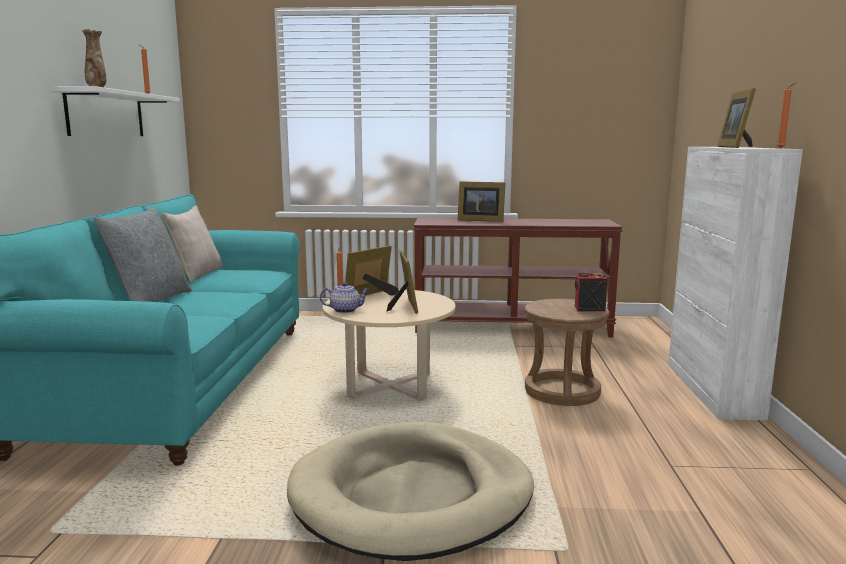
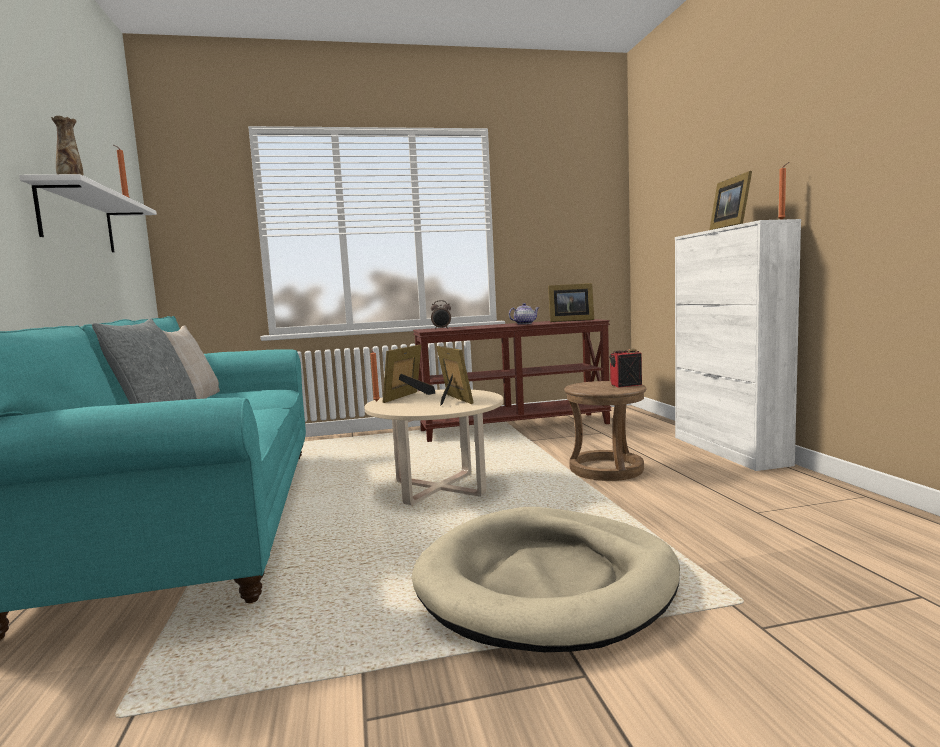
camera: 15 degrees left, 5 degrees down
(345, 310) = (396, 409): teapot -> teapot (525, 323)
(441, 221) = (441, 329): none -> alarm clock
(479, 220) = (476, 326): picture frame -> picture frame (569, 320)

